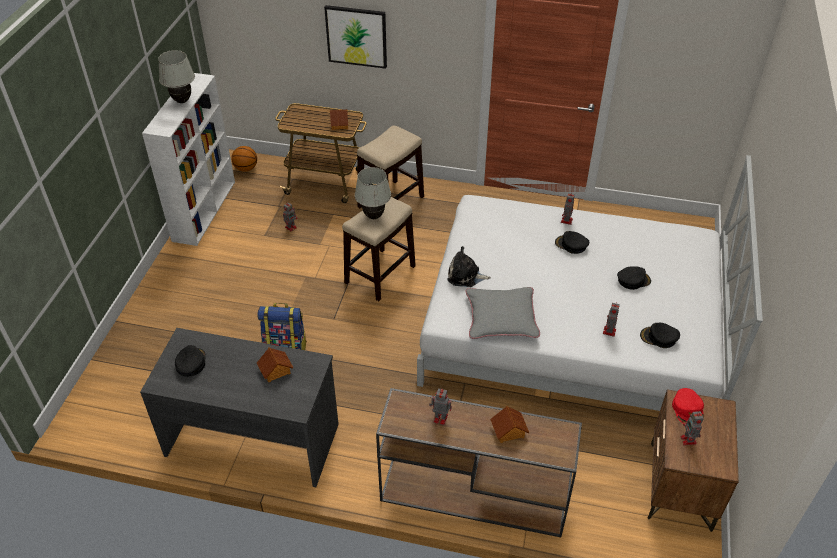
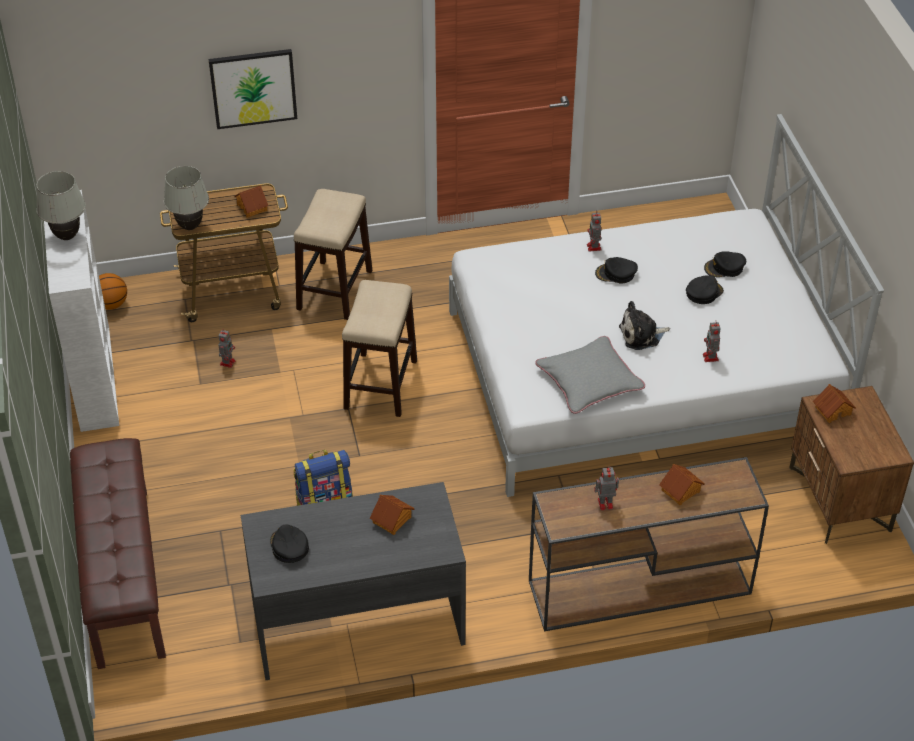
camera: 25 degrees left, 0 degrees up
(128, 345) = (122, 575): none -> brown bench
(373, 216) = (374, 311): white table lamp -> white table lamp (190, 226)
(465, 276) = (521, 347): plush toy -> plush toy (641, 335)
(659, 337) = (764, 346): black cap -> black cap (724, 268)
(688, 409) = (832, 410): red cap -> toy house
(688, 441) = (849, 440): toy robot -> none

